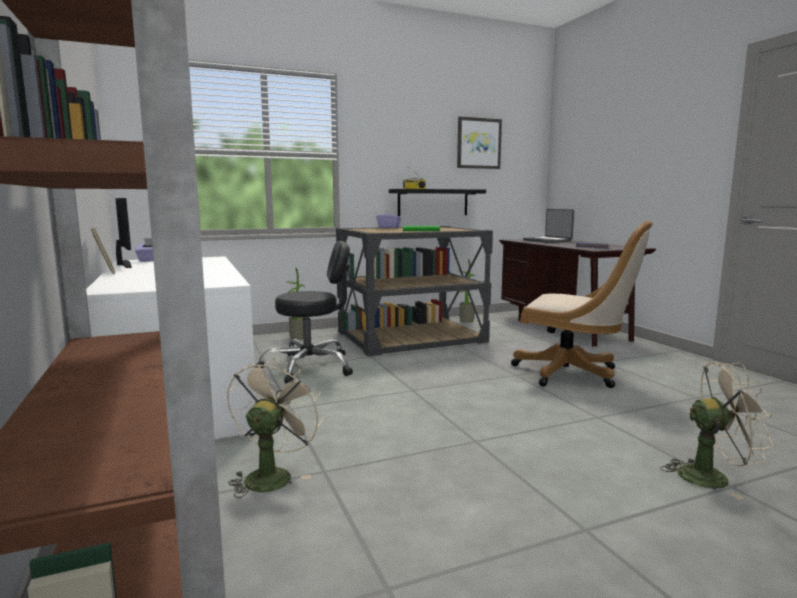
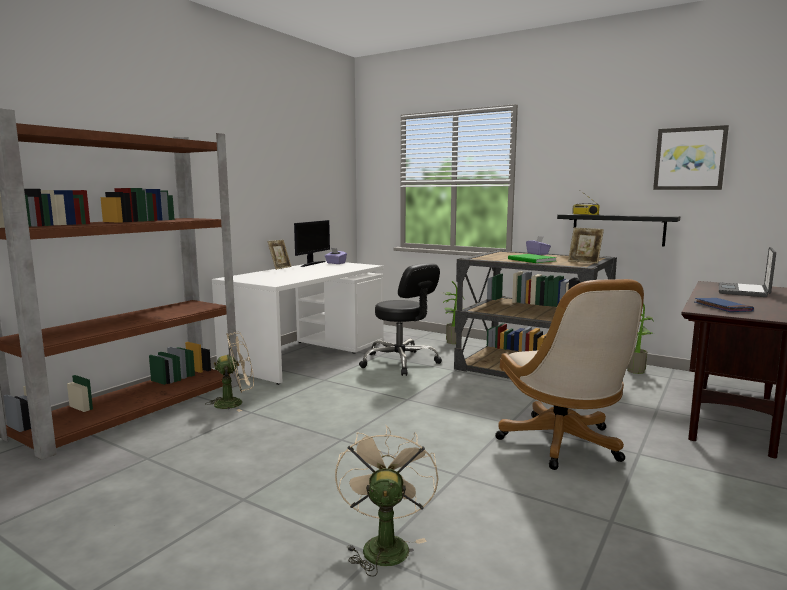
camera: 55 degrees right, 0 degrees up
(456, 228) = (584, 262): none -> picture frame
(713, 477) = (384, 544): beige fan -> beige fan turned 150 degrees counterclockwise

